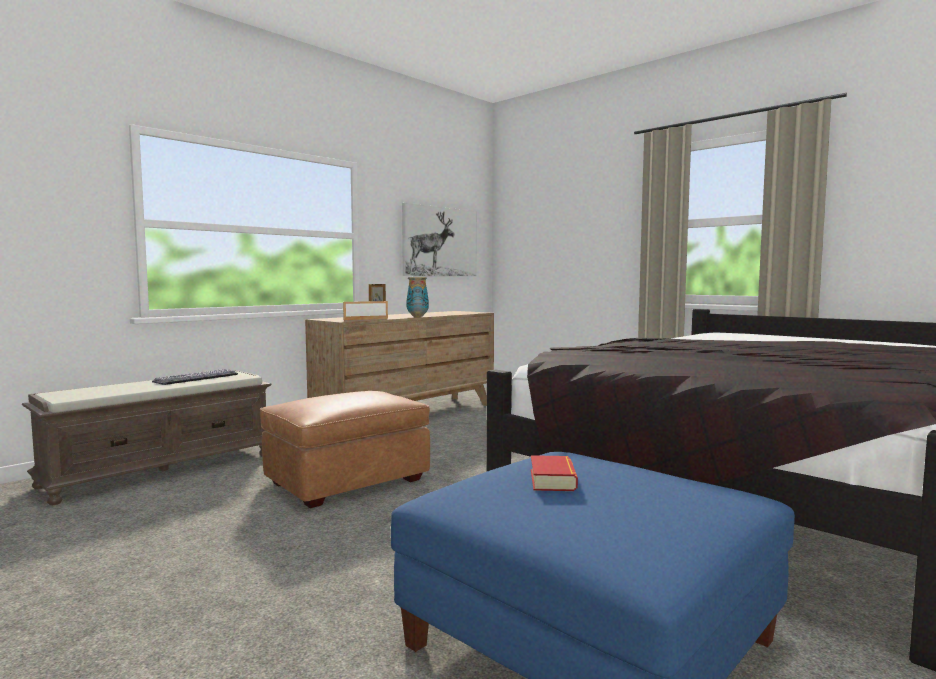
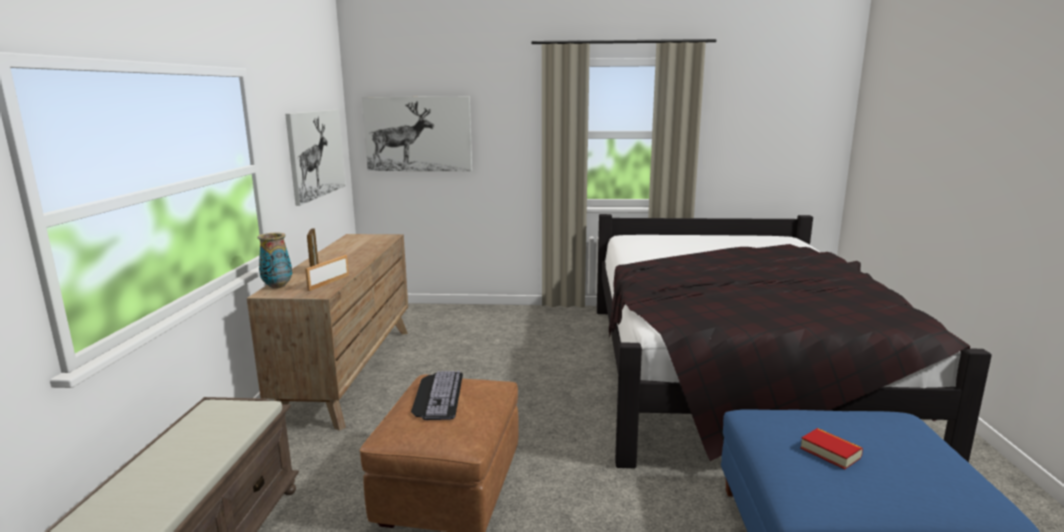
camera: 40 degrees left, 10 degrees up
(194, 377) = (190, 433): keyboard -> keyboard (437, 395)
(417, 316) = (360, 261): vase -> vase (278, 286)
(541, 232) = (418, 134): none -> picture

